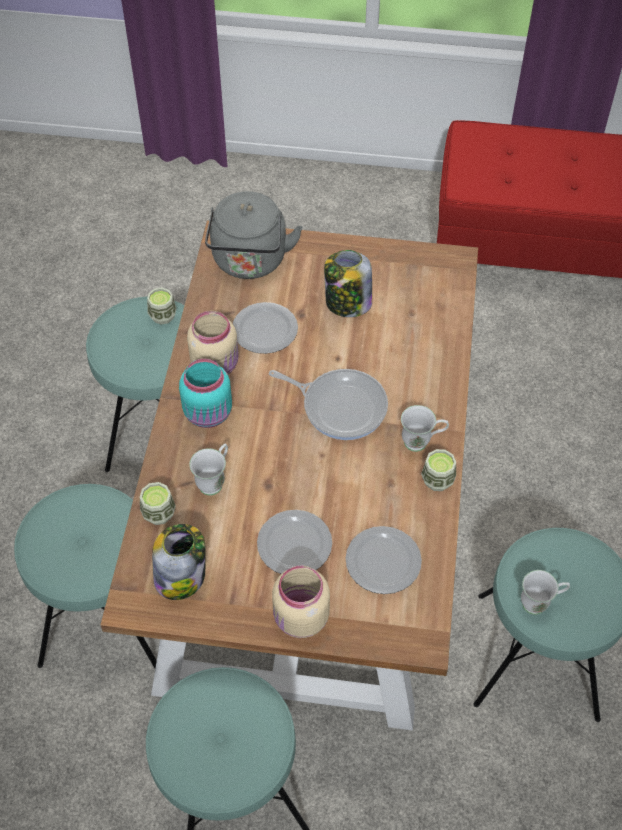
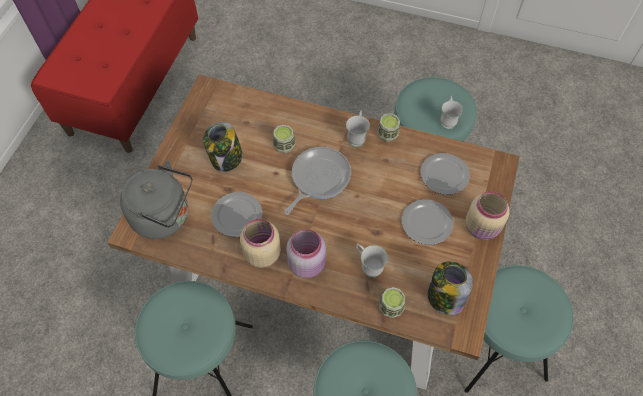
camera: 80 degrees left, 5 degrees up
(163, 316) = (164, 308): cup -> cup (284, 146)
(209, 414) = (307, 263): turquoise jar -> pink jar

